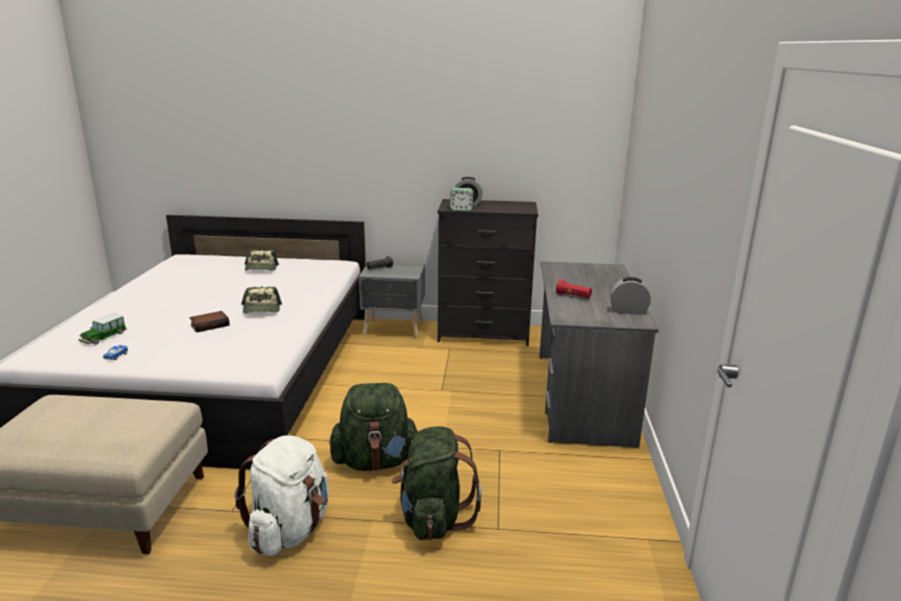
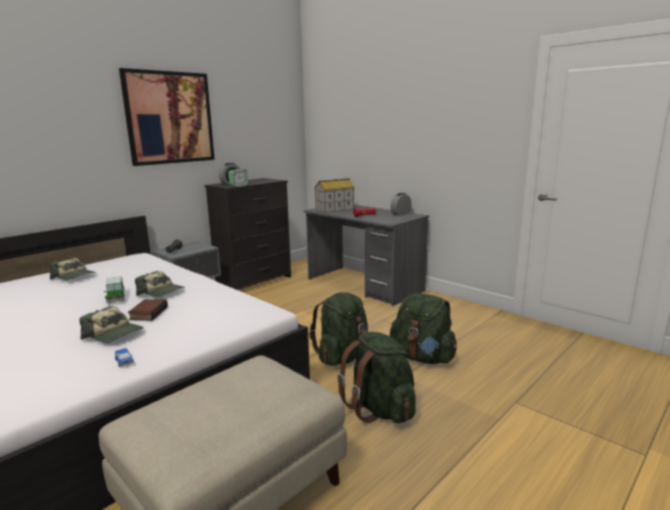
camera: 50 degrees left, 5 degrees down
(103, 337) = (62, 361): toy car -> toy car (116, 297)
(159, 332) = (114, 334): none -> cap
(290, 530) = (379, 408): white backpack -> green backpack
(409, 114) = (170, 118): none -> picture
(577, 272) = (334, 209): none -> toy house

